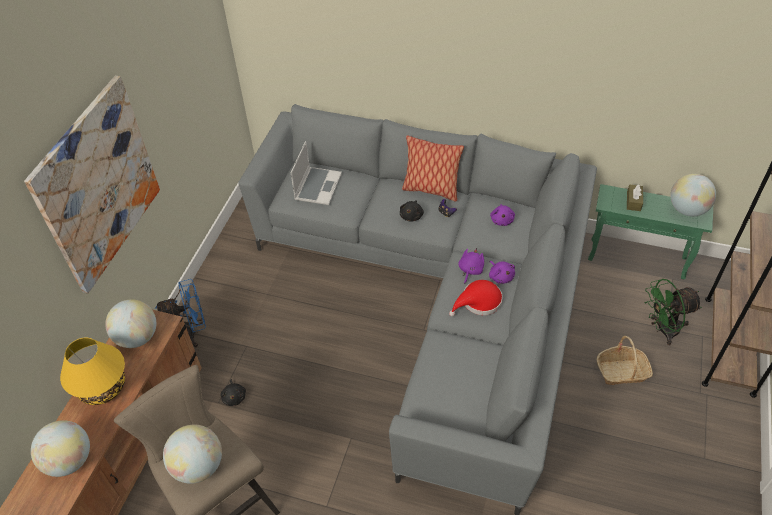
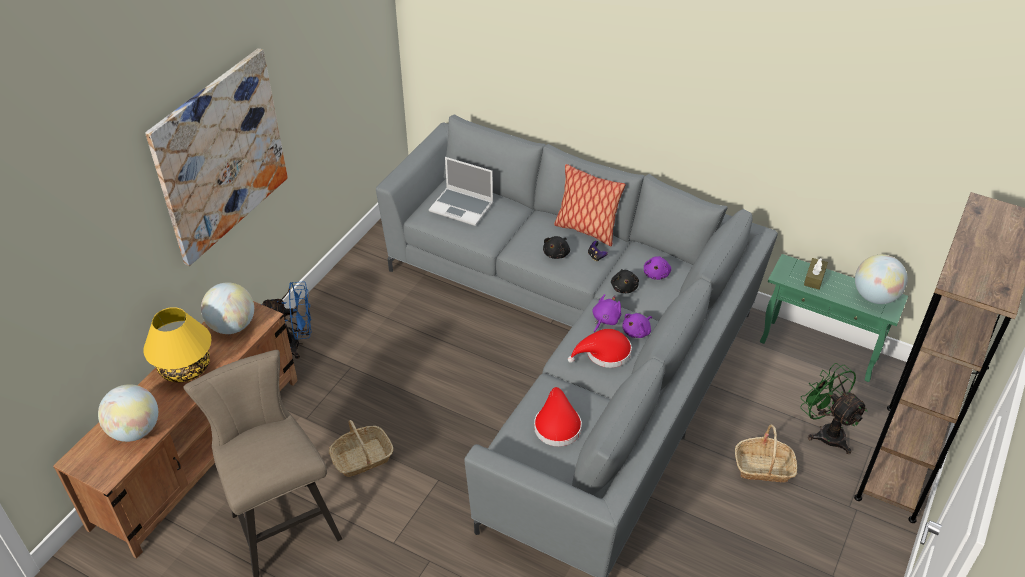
camera: 10 degrees right, 5 degrees down
(198, 466) = (259, 455): globe -> none
(234, 397) = (324, 416): black plush toy -> black plush toy (624, 287)
(278, 431) = (362, 458): none -> basket
(317, 186) = (462, 207): laptop -> laptop turned 90 degrees clockwise
(456, 377) = (557, 424): none -> red hat
(500, 276) = (637, 331): purple plush toy -> purple plush toy turned 60 degrees clockwise
(663, 330) = (825, 432): green fan -> green fan turned 60 degrees clockwise

